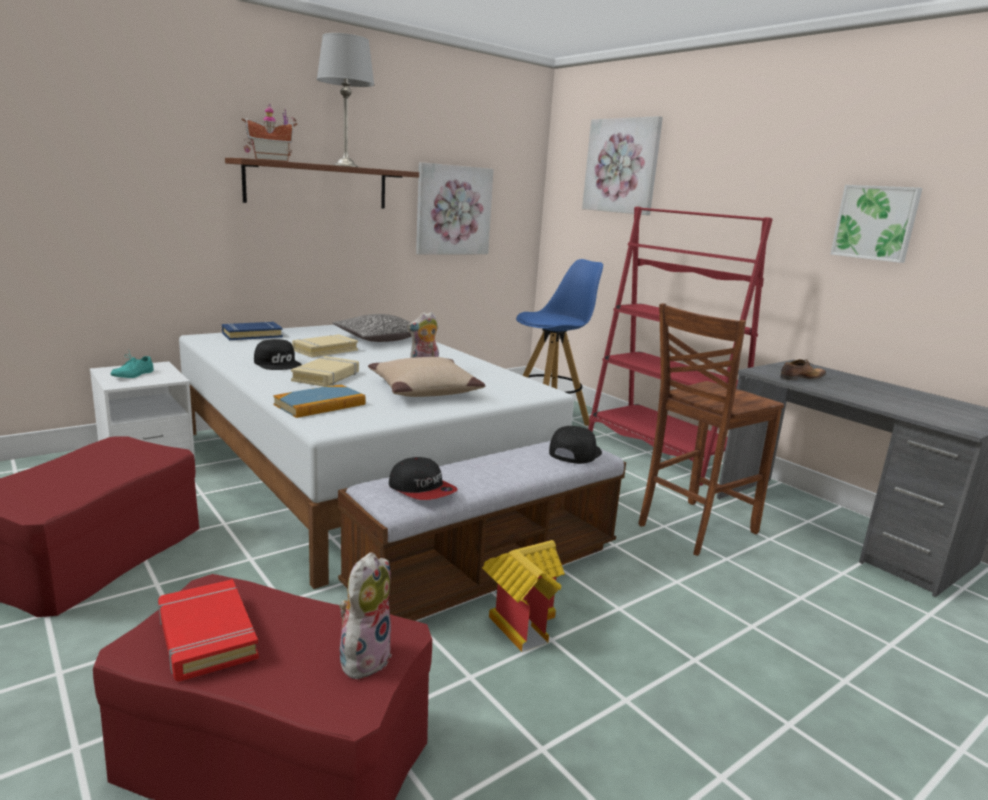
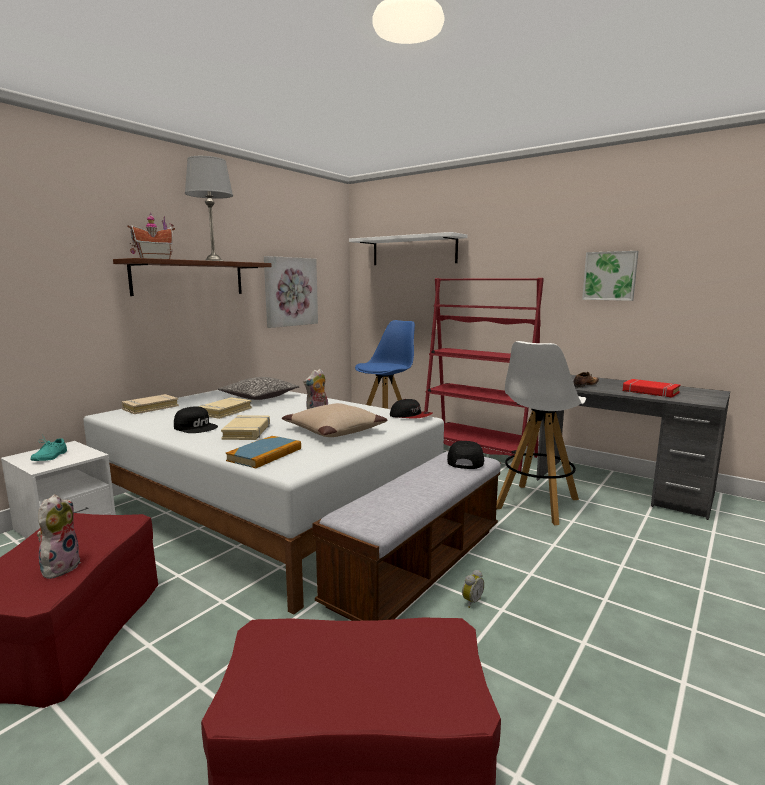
camera: 15 degrees left, 5 degrees down
(206, 636) = (293, 678): red book -> red book (650, 392)
(252, 335) = (150, 408): blue book -> beige book
(364, 657) = (439, 659): plush toy -> plush toy (60, 567)
(422, 489) = (384, 509): cap -> cap (411, 416)
(520, 622) = (471, 601): toy house -> alarm clock
(622, 166) = (413, 251): picture -> white shelf
(693, 528) = (536, 504): brown chair -> white stool

